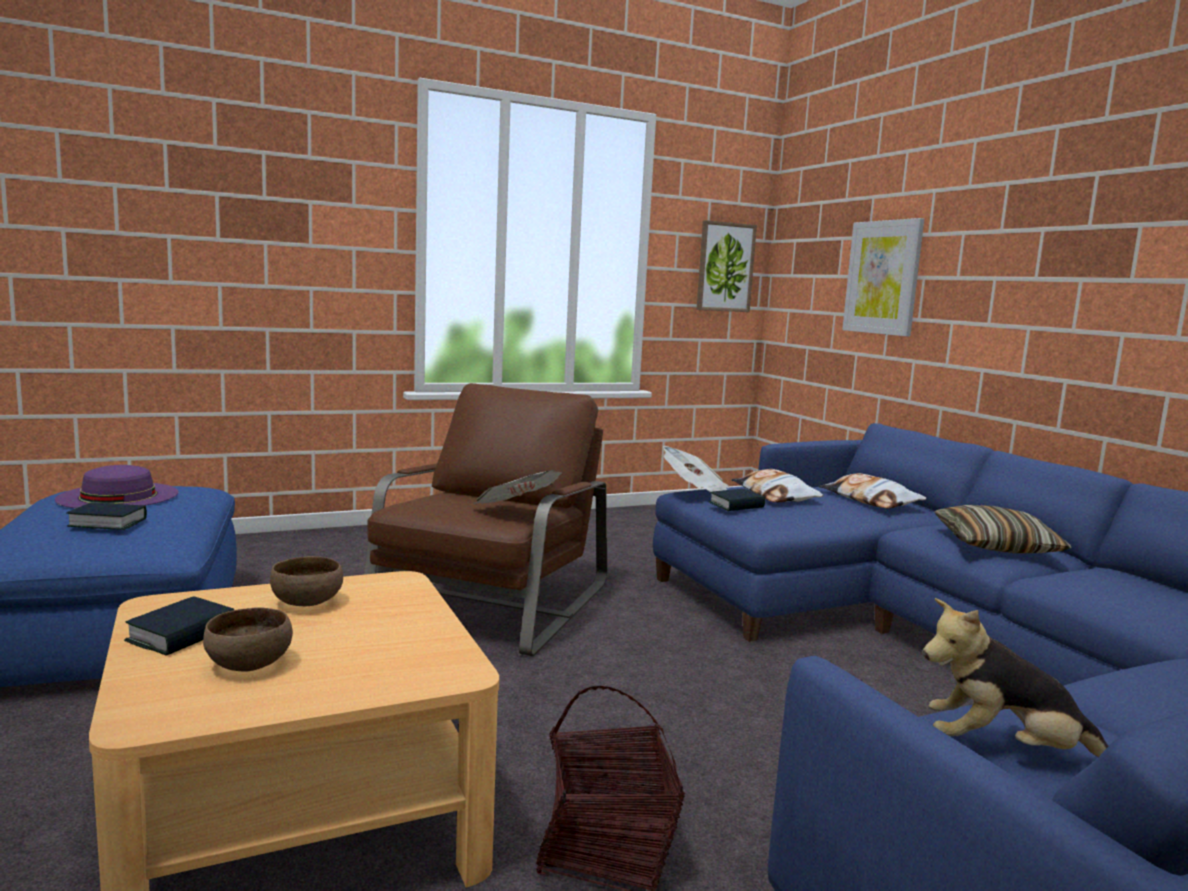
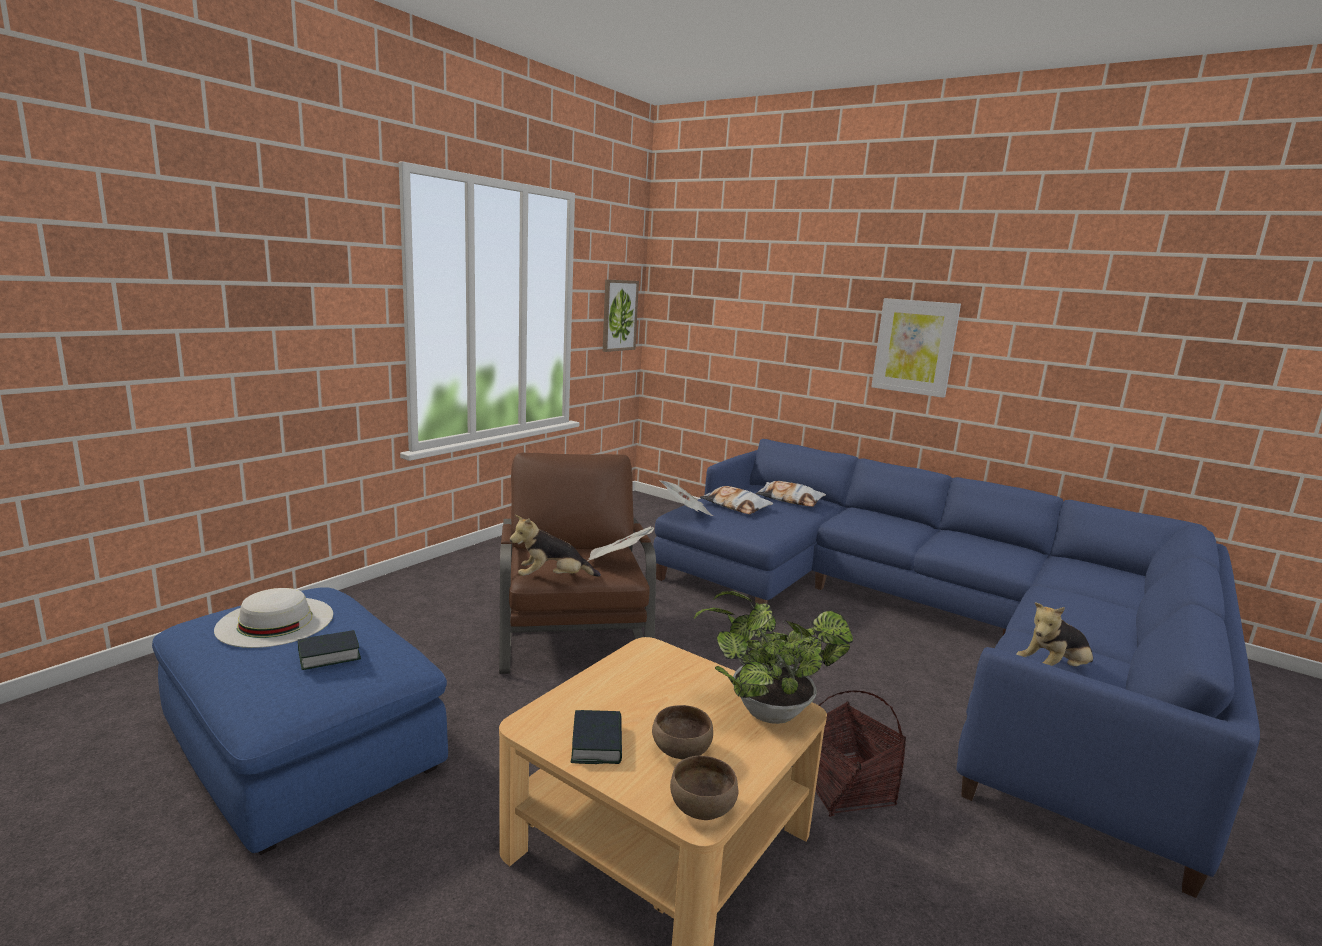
camera: 30 degrees left, 5 degrees up
(118, 496) = (275, 621): purple hat -> white hat
(307, 602) = (625, 686): brown bowl -> brown bowl (701, 806)
(414, 512) = (552, 579): none -> plush toy
(415, 661) = (764, 711): none -> potted plant
(736, 505) = (727, 520): book -> none
(883, 277) = (753, 331): picture -> picture (914, 347)
(995, 545) = (890, 525): pillow -> none

